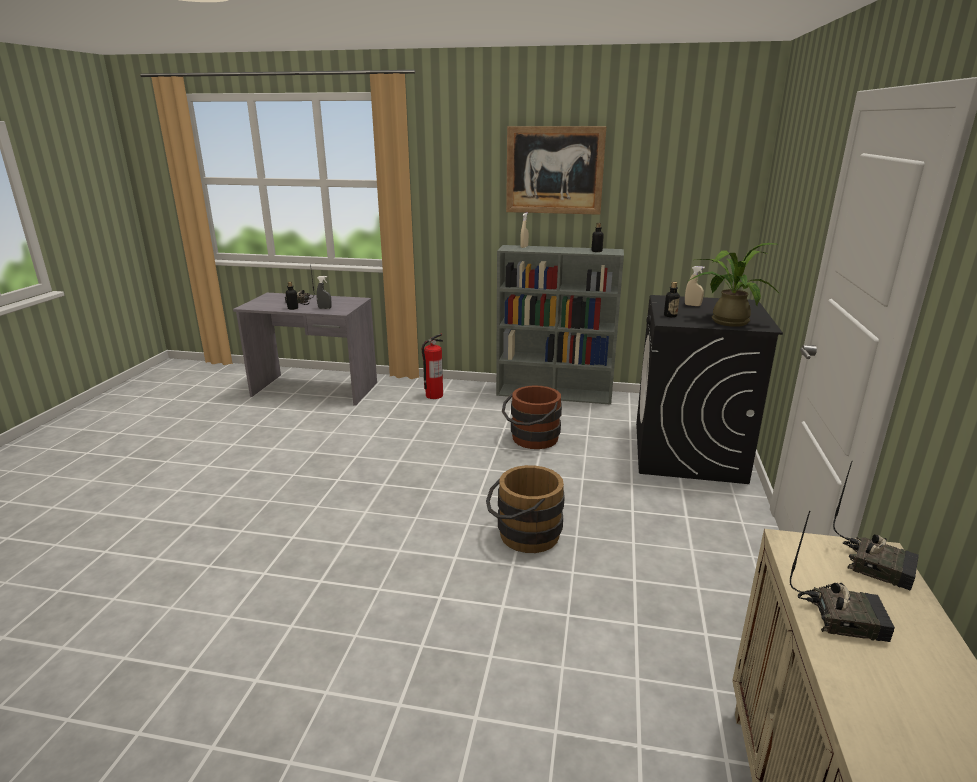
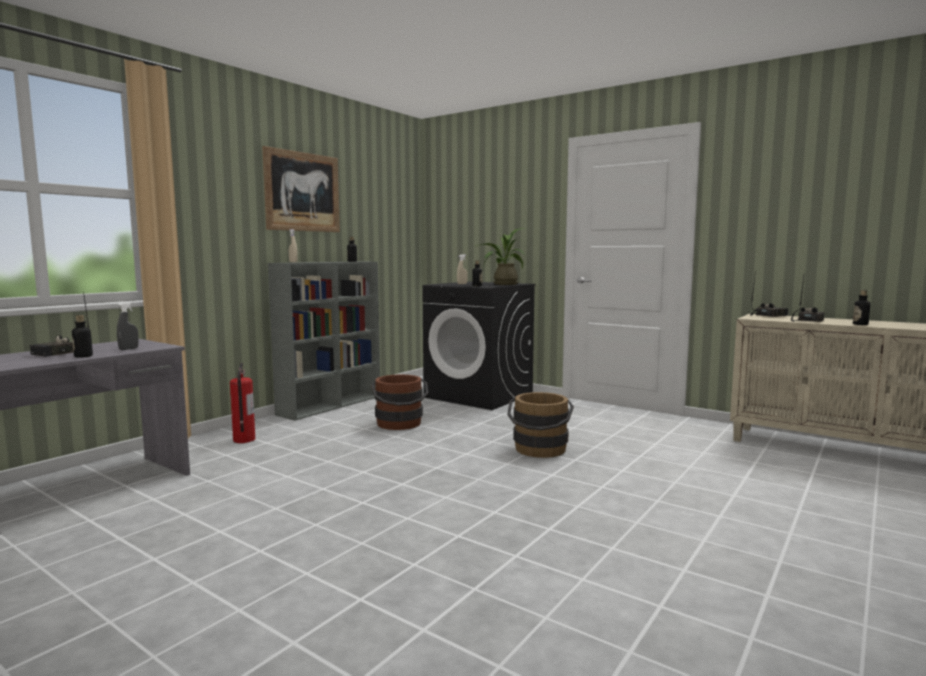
camera: 65 degrees left, 15 degrees down
(862, 699) = (860, 324): none -> bottle

